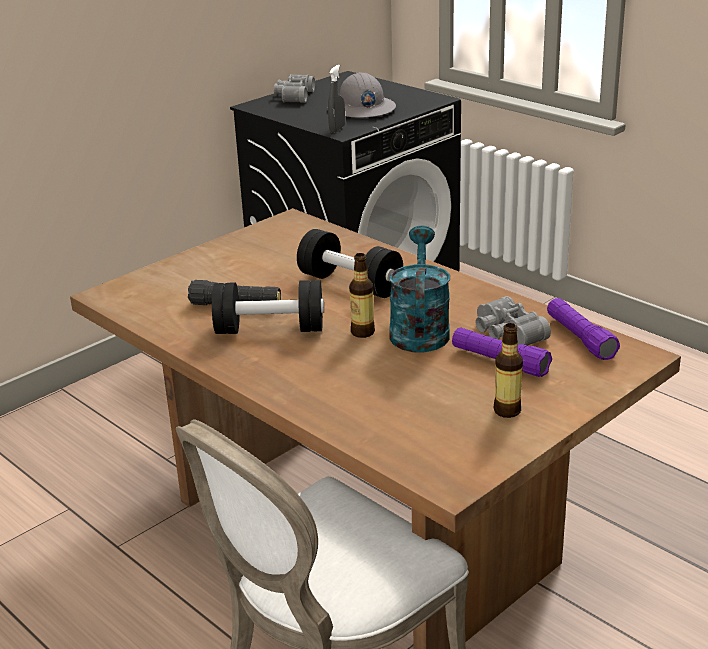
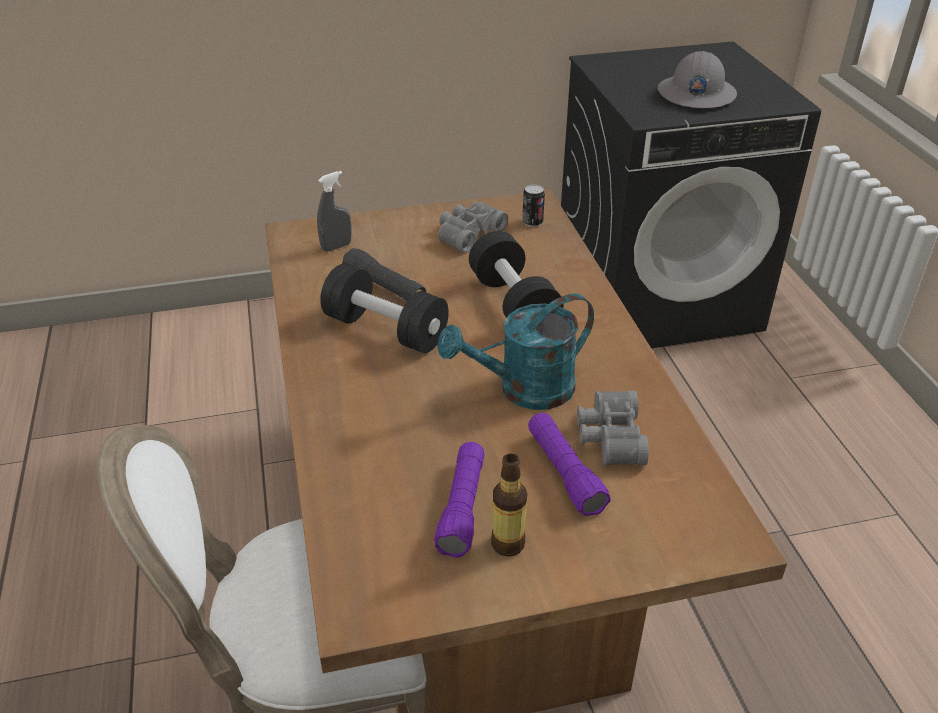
camera: 30 degrees right, 10 degrees up
(293, 96) = (643, 59): grey binoculars -> grey binoculars (467, 233)
(304, 232) = (532, 222): none -> can
(337, 129) = (644, 113): grey spray bottle -> grey spray bottle (336, 247)
(362, 332) = (465, 370): bottle -> none
(419, 329) = (524, 391): turquoise watering can -> turquoise watering can turned 150 degrees counterclockwise
(580, 338) = (686, 481): purple flashlight -> purple flashlight (462, 508)

